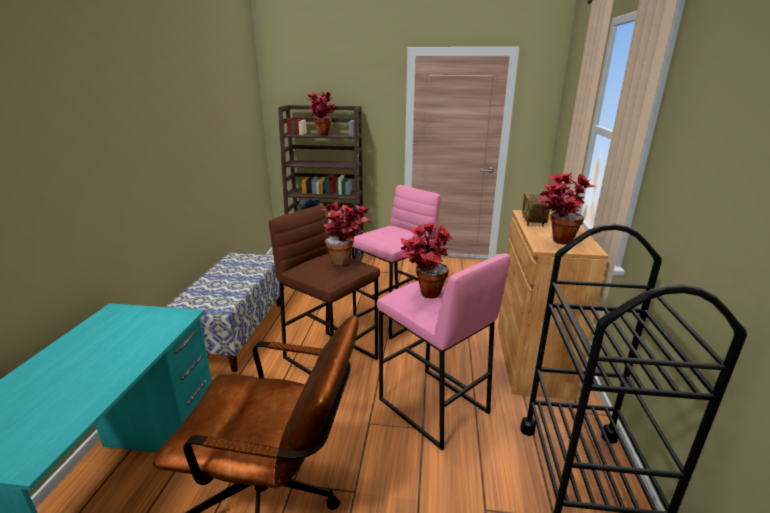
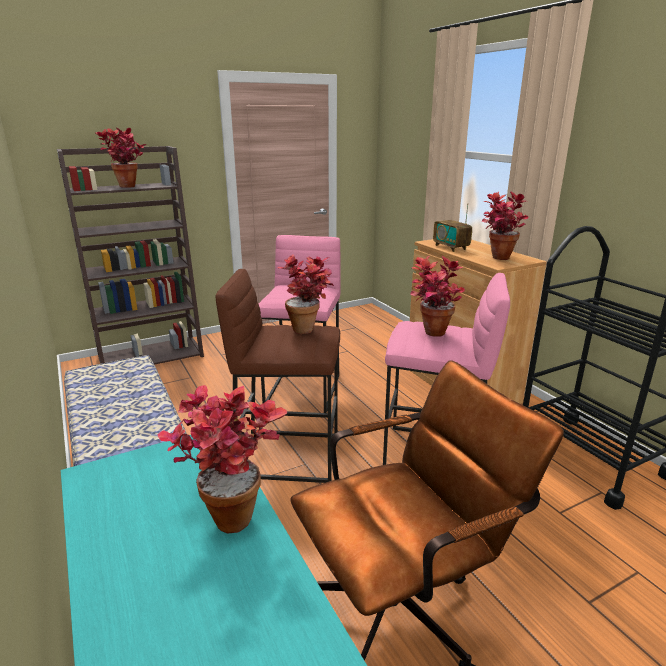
camera: 35 degrees left, 0 degrees up
(127, 359) = (229, 511): none -> potted plant

